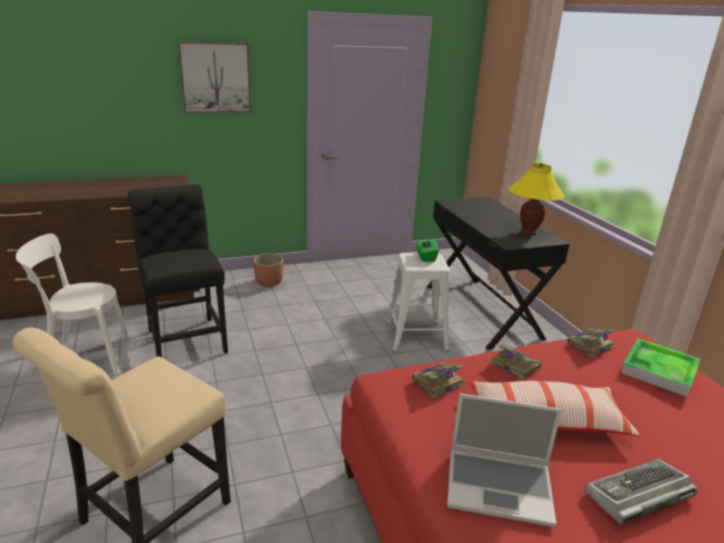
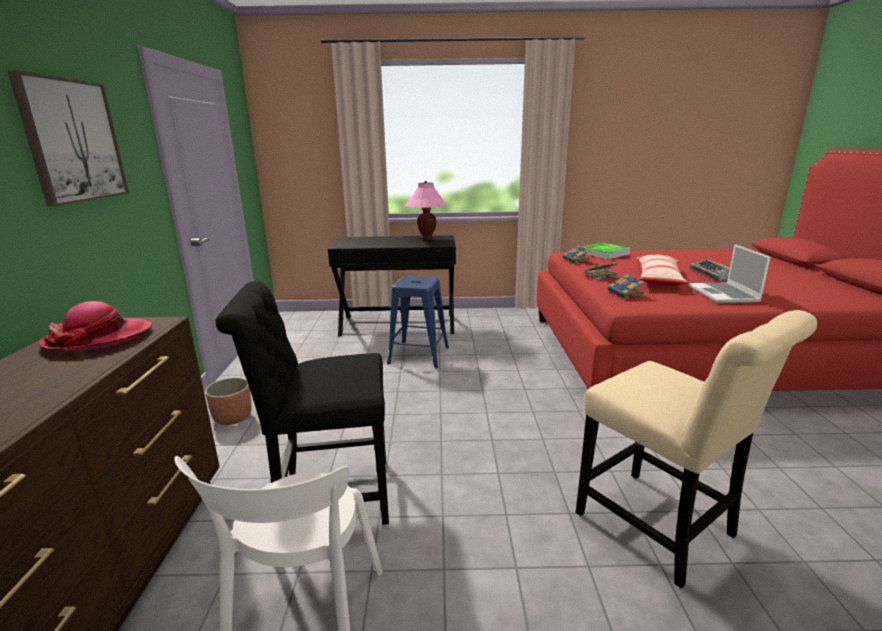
camera: 70 degrees left, 5 degrees down
(155, 184) = (99, 338): none -> hat
(416, 336) = (418, 355): white stool -> blue stool
(425, 257) = (410, 280): green tissue box -> none
(500, 487) = (724, 294): laptop -> laptop turned 150 degrees clockwise
(529, 232) = (427, 238): yellow table lamp -> pink table lamp

